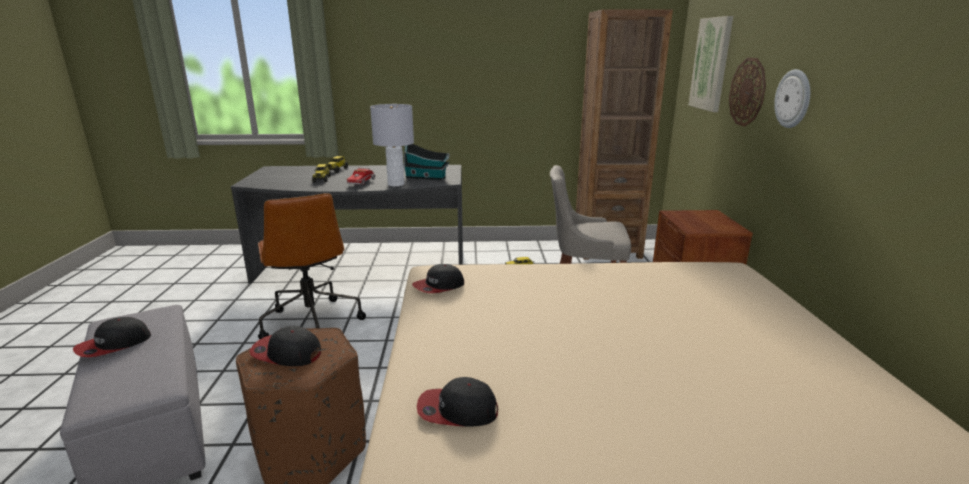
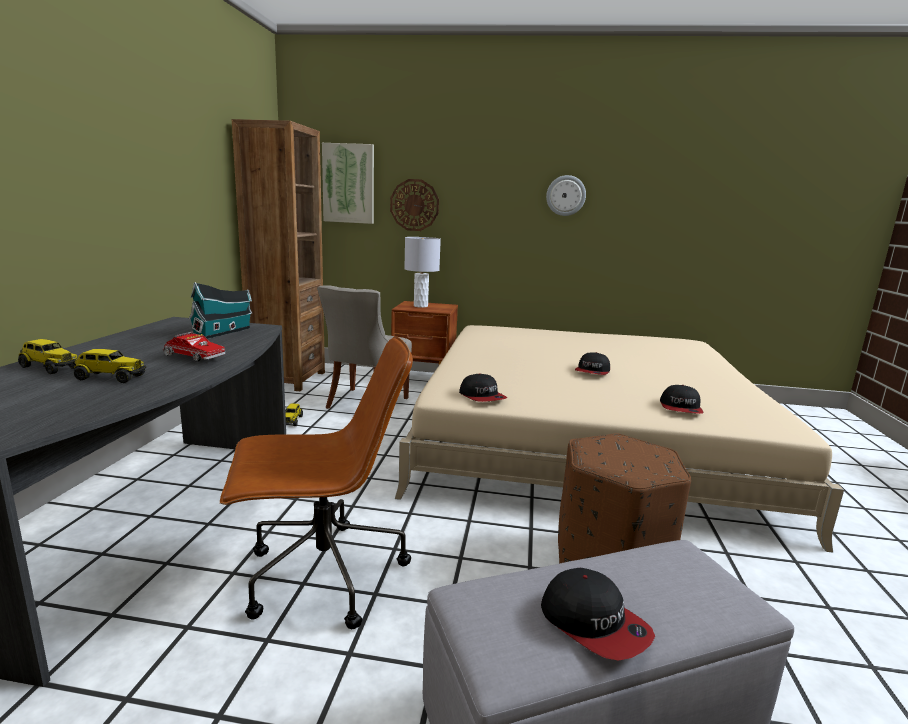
camera: 80 degrees left, 5 degrees down
(286, 353) = (629, 459): cap -> cap (592, 372)
(395, 184) = (235, 345): grey table lamp -> grey table lamp (420, 306)
(793, 99) = (473, 207): wall clock -> wall clock (566, 195)

